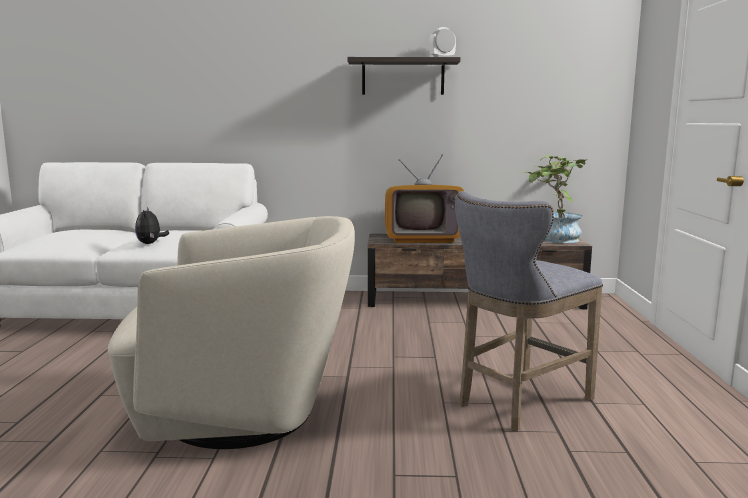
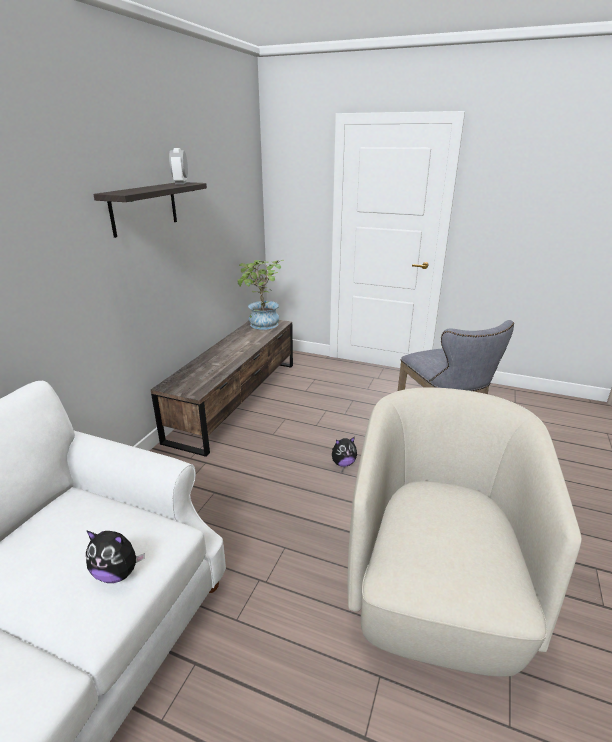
camera: 70 degrees left, 15 degrees up
(411, 355) = (343, 463): none -> plush toy
(422, 239) = (207, 370): television -> none

